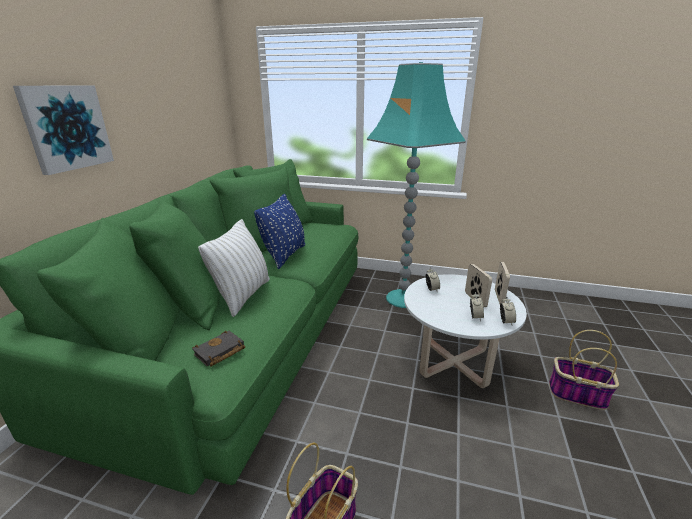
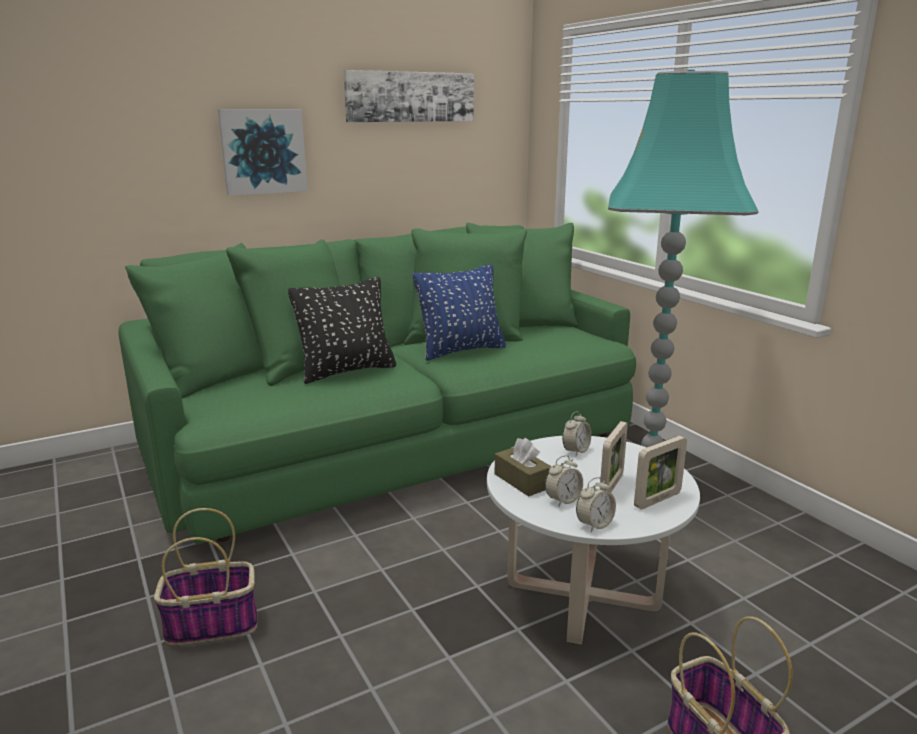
camera: 45 degrees right, 5 degrees down
(165, 75) = (410, 97): none -> picture
(219, 352) = (245, 404): black book -> none
(243, 295) = (346, 371): white pillow -> black pillow
(444, 316) = (522, 481): none -> brown tissue box

